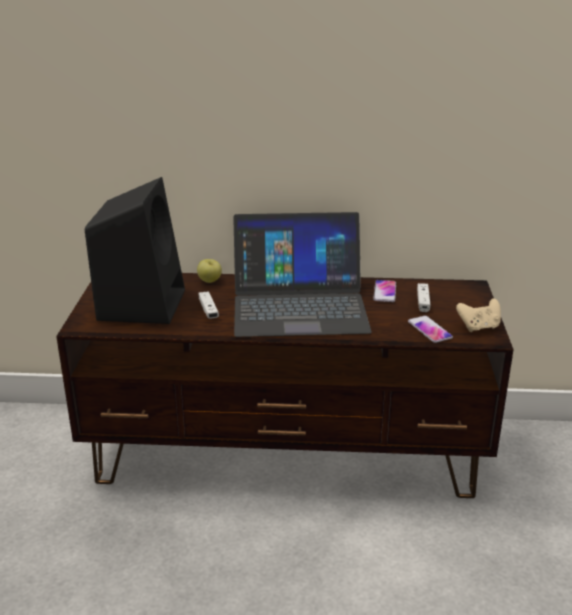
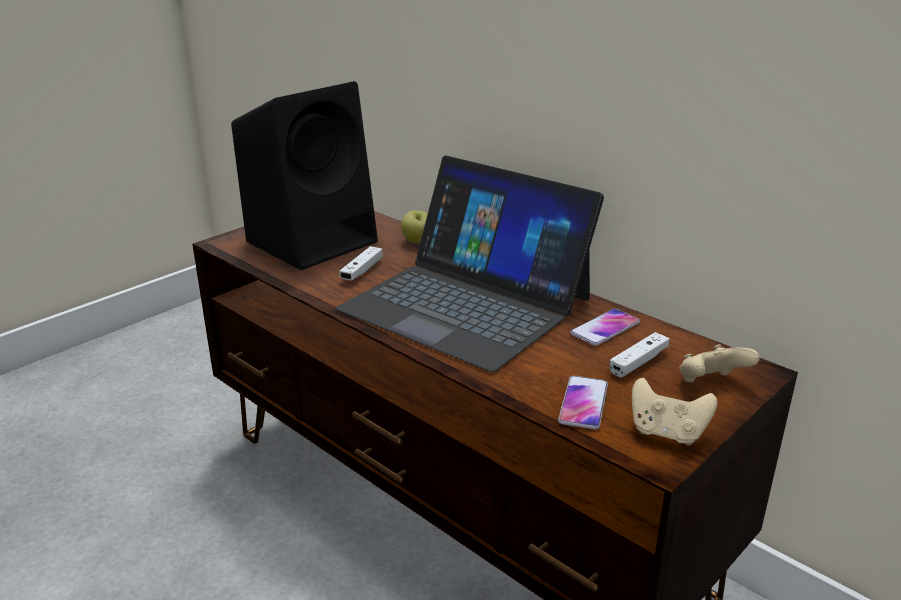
camera: 40 degrees right, 0 degrees up
(464, 299) = (710, 384): none -> beige game controller

